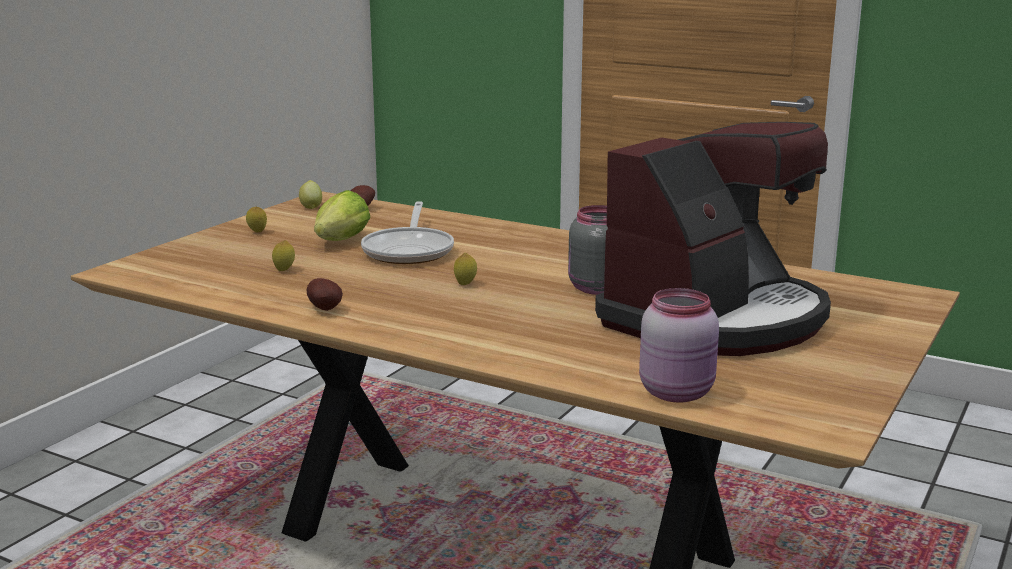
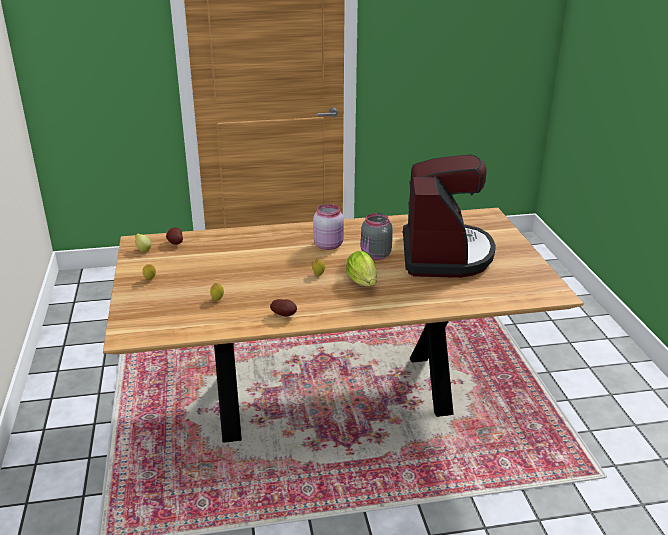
camera: 40 degrees left, 10 degrees up
(339, 242) = (208, 270): lettuce -> lettuce (363, 283)
(409, 250) = (254, 262): frying pan -> none
(678, 392) = (491, 299): pink jar -> pink jar (329, 245)

